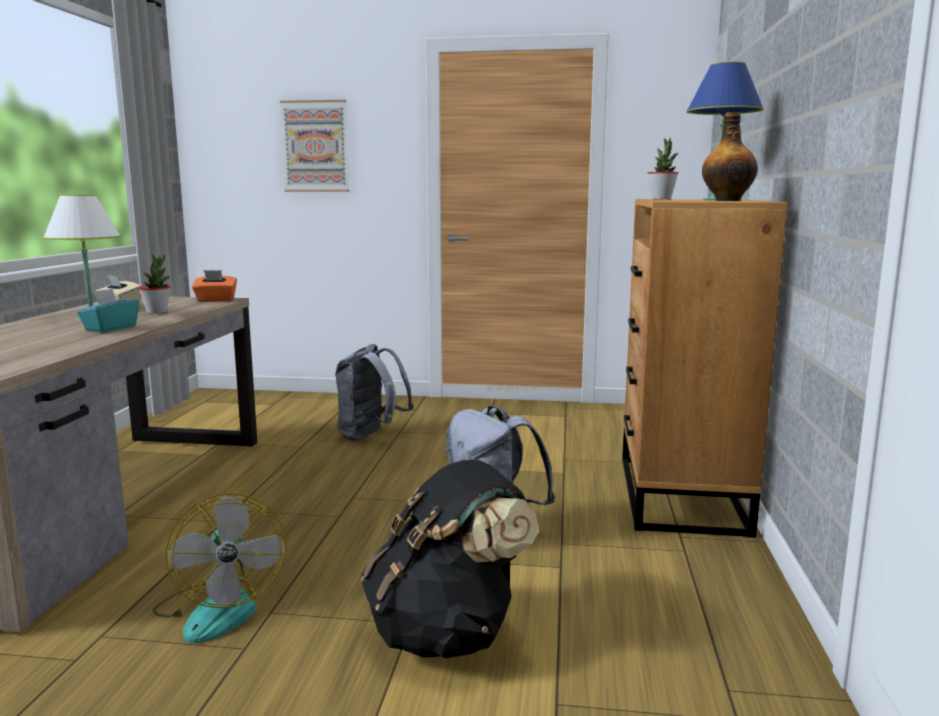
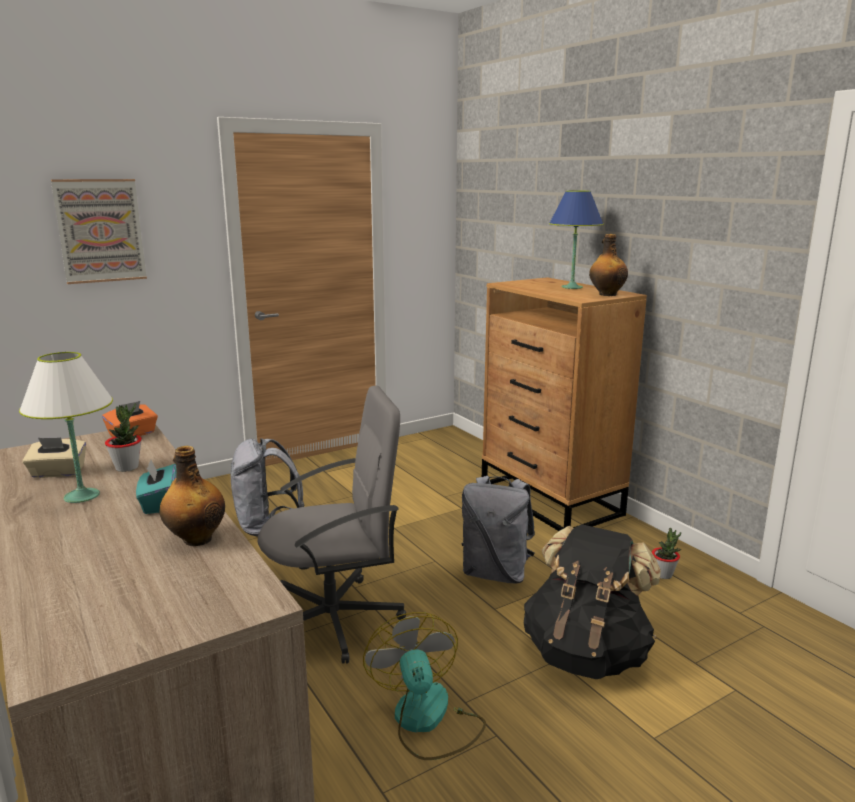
camera: 40 degrees left, 5 degrees up
(65, 345) = (196, 539): none -> bottle
(219, 609) = (427, 721): fan -> fan turned 135 degrees counterclockwise
(296, 512) = (334, 619): none -> grey office chair
(661, 199) = (515, 284): potted plant -> potted plant (663, 574)

